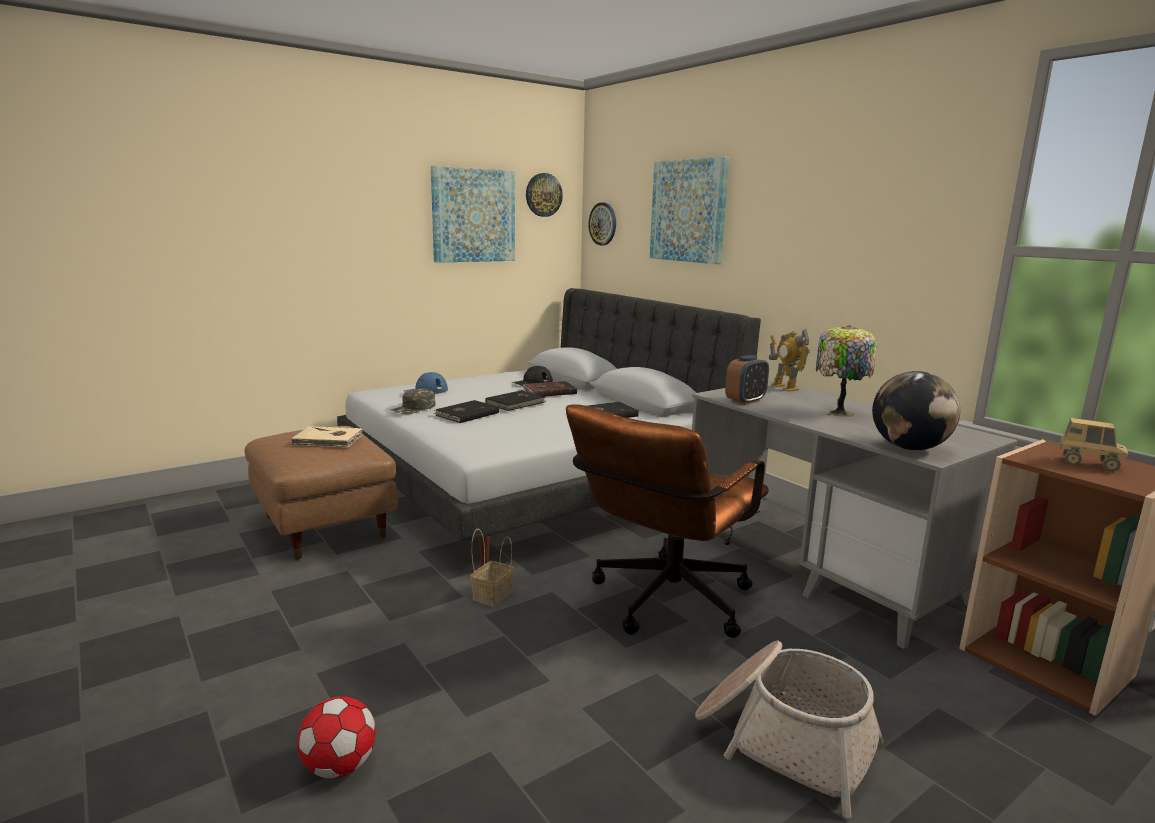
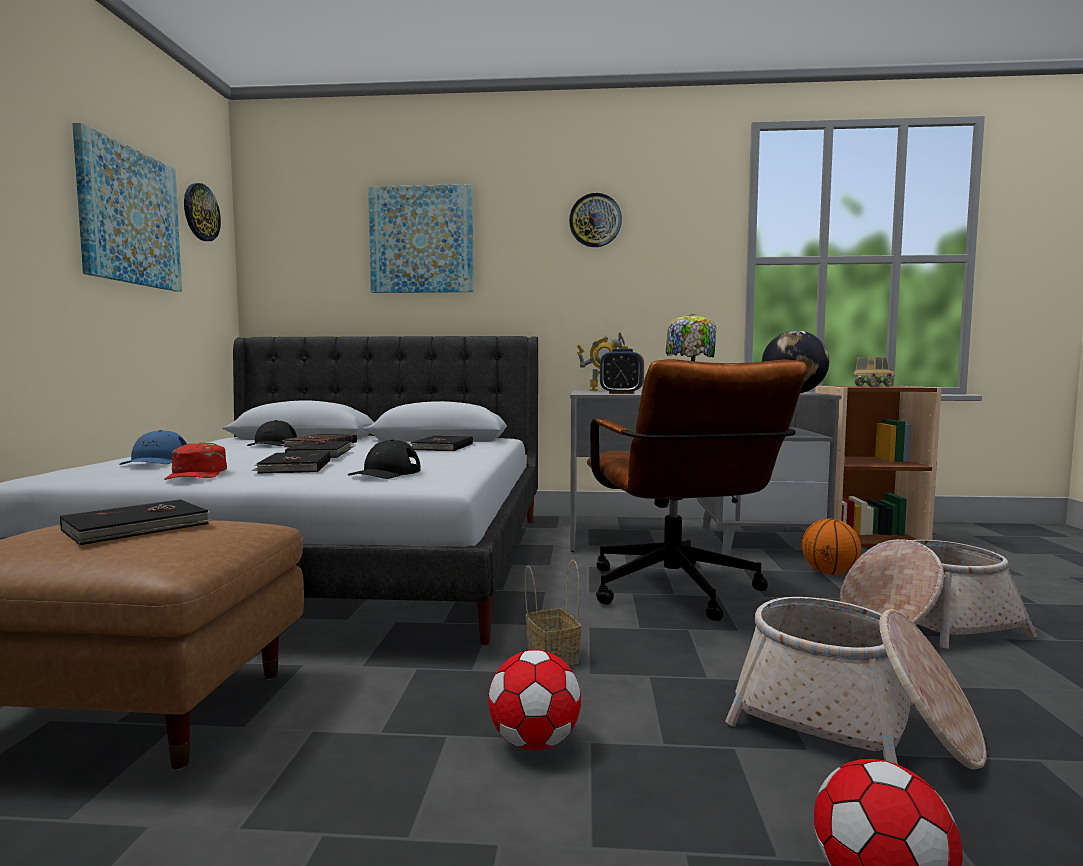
camera: 50 degrees left, 10 degrees down
(328, 440) = (138, 527): beige book -> black book
(389, 627) = (534, 742): none -> football
(414, 408) = (197, 474): green cap -> red cap
(479, 435) = (385, 473): none -> black cap
(519, 728) = (851, 723): none -> basket
(603, 224) = (280, 258): wall clock -> wall clock (595, 220)
(745, 401) = (621, 393): alarm clock -> alarm clock turned 105 degrees clockwise
(851, 661) = (829, 573): none -> basketball

